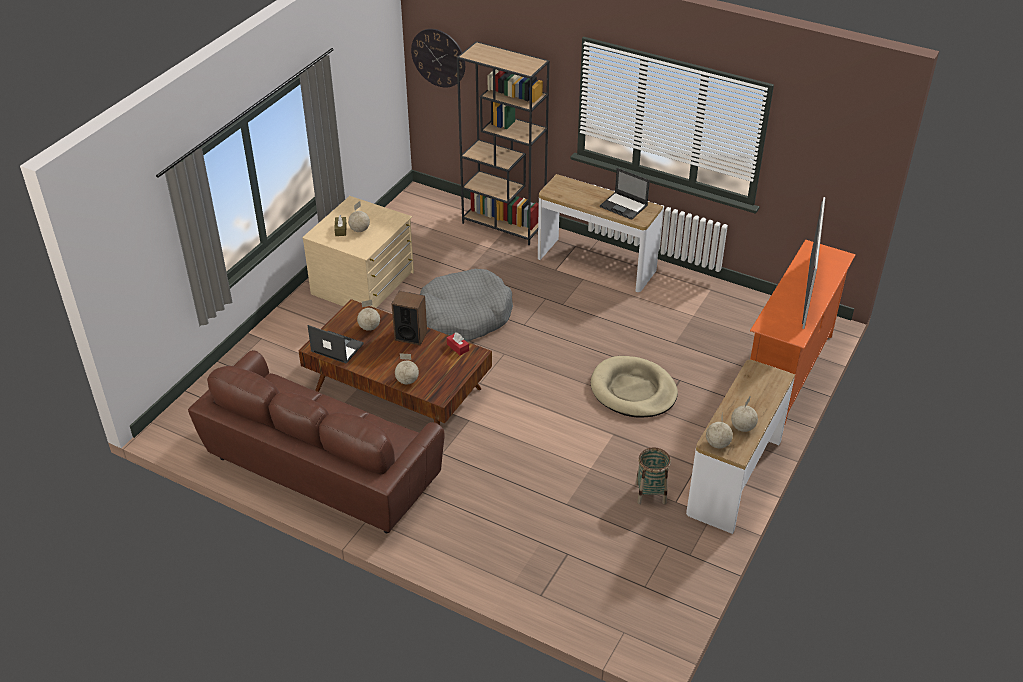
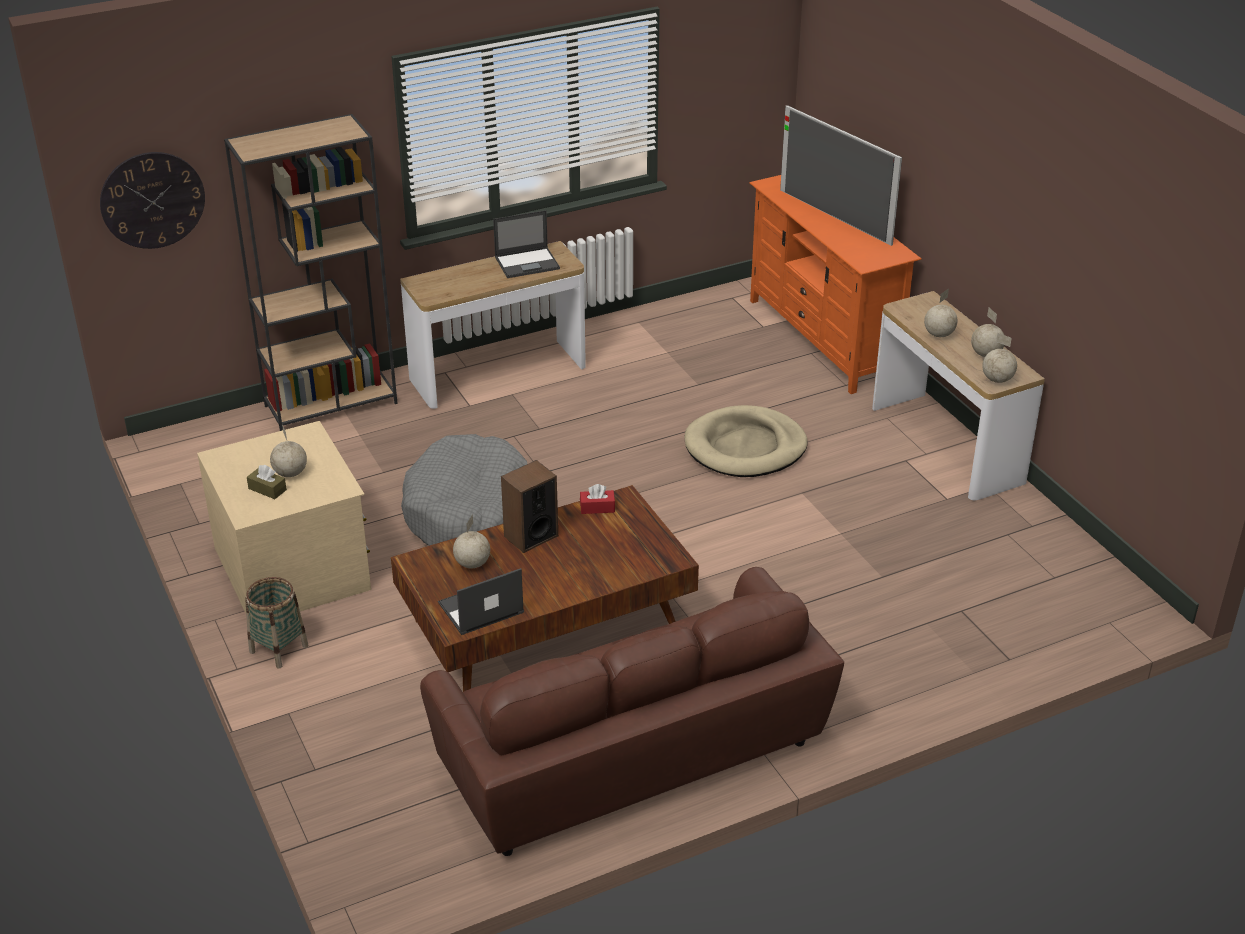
camera: 55 degrees left, 5 degrees down
(407, 381) = (616, 574): globe -> globe (938, 335)
(650, 493) = (918, 509): basket -> basket (279, 648)

